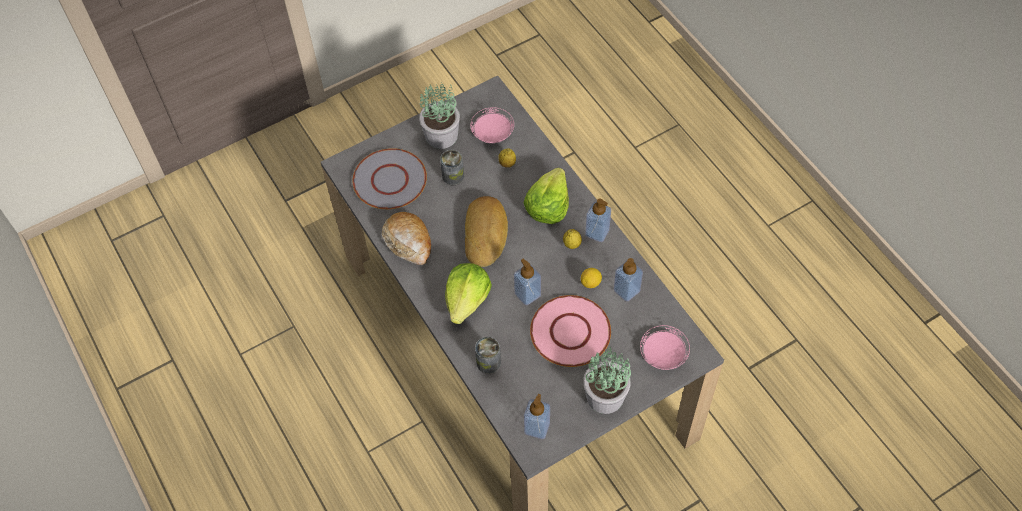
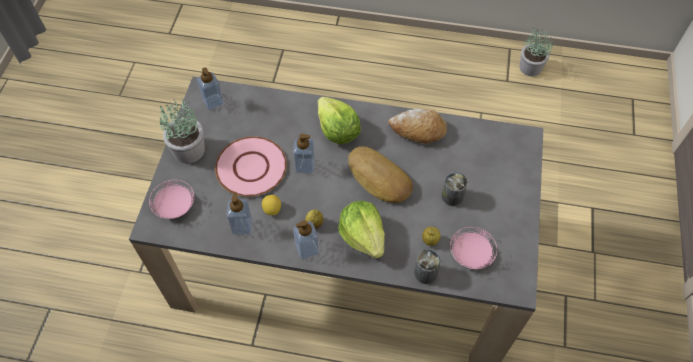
camera: 130 degrees right, 0 degrees up
(390, 181) = (485, 155): grey plate -> none
(442, 136) = (500, 217): potted plant -> potted plant (529, 67)
(488, 362) = (281, 109): can -> can (425, 273)

